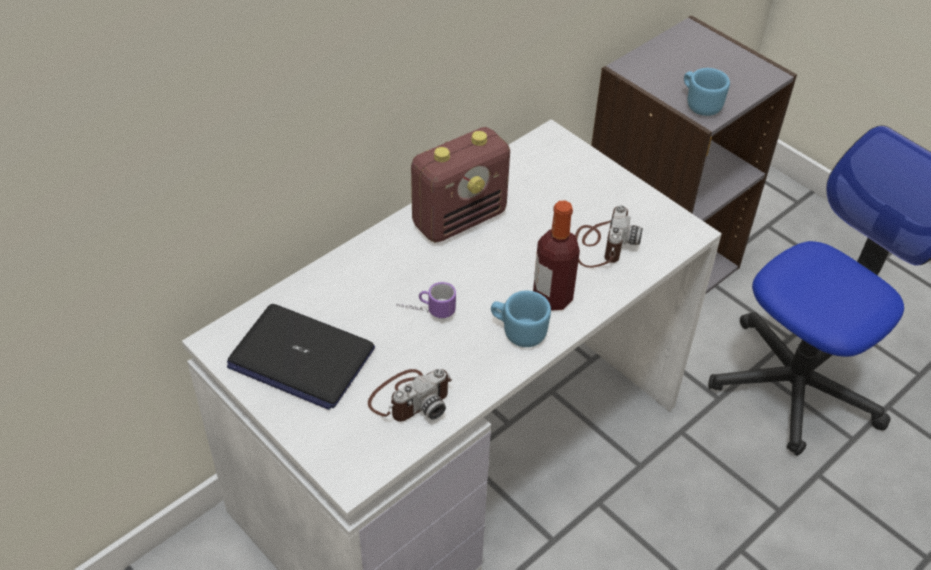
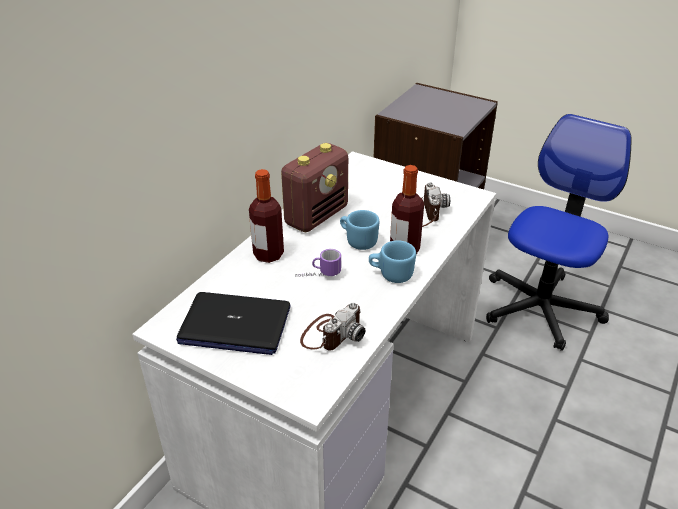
camera: 15 degrees left, 10 degrees down
(376, 265) = (268, 254): none -> bottle
(700, 104) = (447, 124): blue mug -> blue mug (358, 241)

